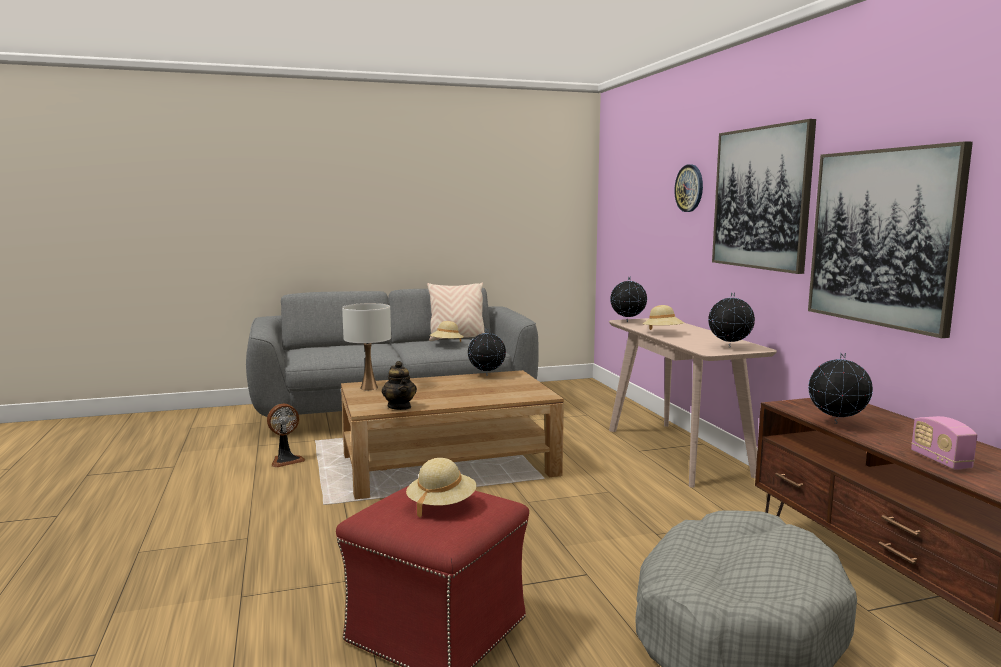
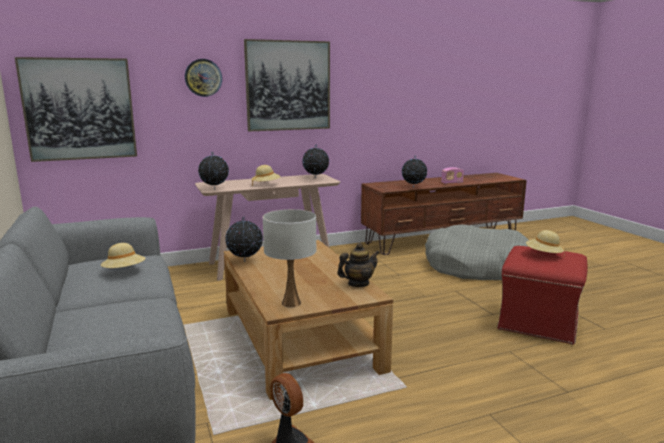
camera: 95 degrees left, 5 degrees up
(457, 338) = (74, 272): beige pillow -> none
(882, 237) = (374, 104): picture -> picture (79, 109)

